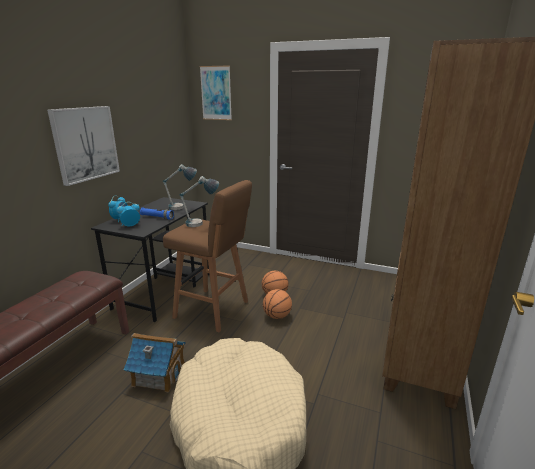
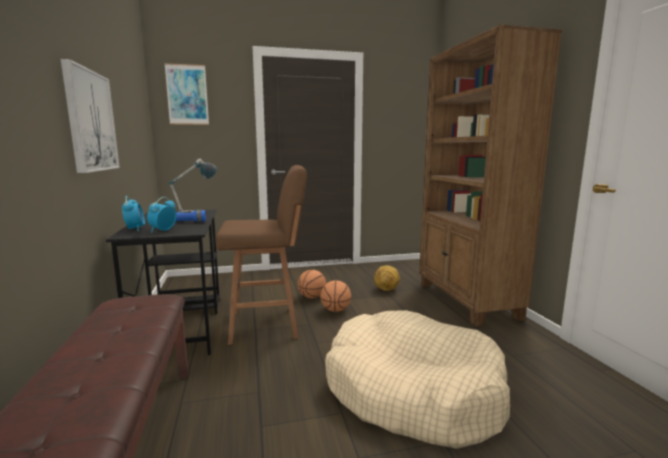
camera: 35 degrees left, 10 degrees down
(159, 374) = (282, 392): toy house -> none
(201, 224) = (247, 221): table lamp -> none
(349, 310) = (386, 290): none -> football

